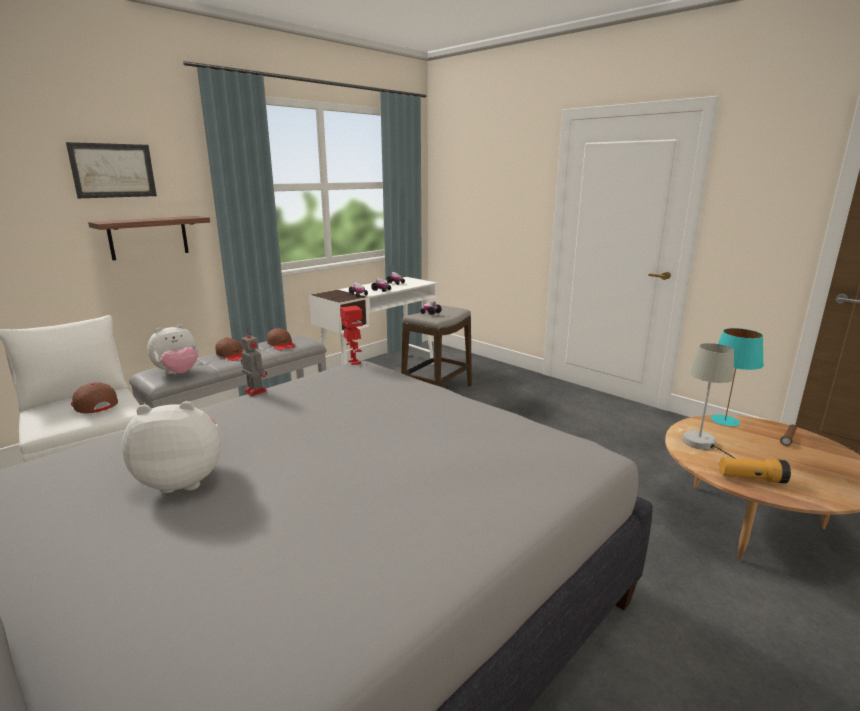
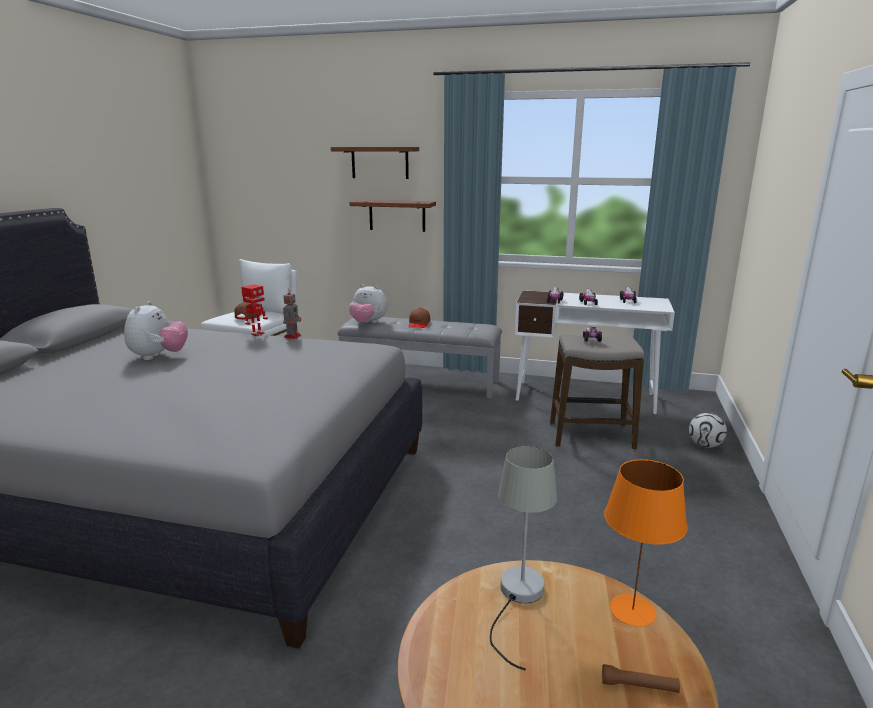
camera: 60 degrees right, 0 degrees up
(113, 170) = (380, 162): picture -> shelf
(183, 480) = (159, 357): plush toy -> plush toy turned 45 degrees clockwise
(281, 345) = (462, 328): brown cap -> none
(353, 362) = (379, 344): toy robot -> toy robot (257, 334)
(488, 368) = (705, 445): none -> football
(725, 421) = (631, 610): turquoise table lamp -> orange table lamp
(751, 478) = (449, 641): flashlight -> none

